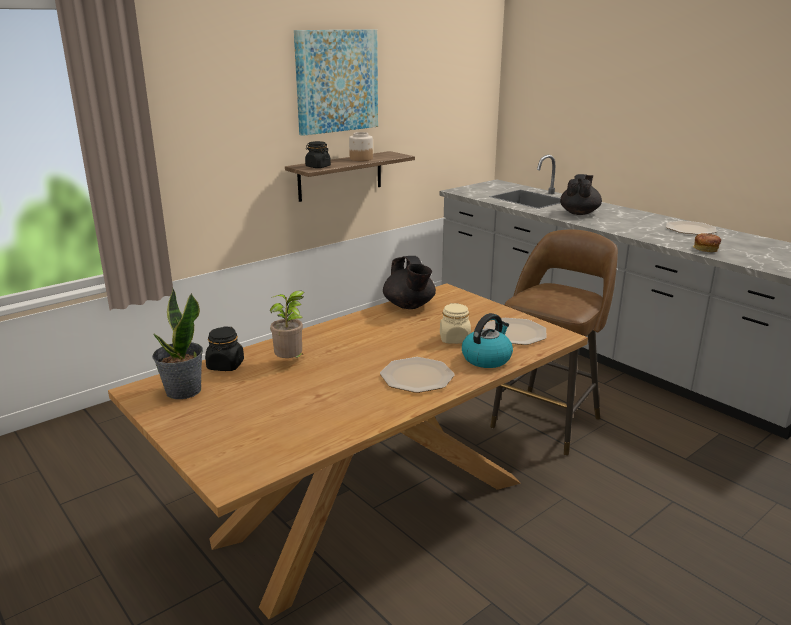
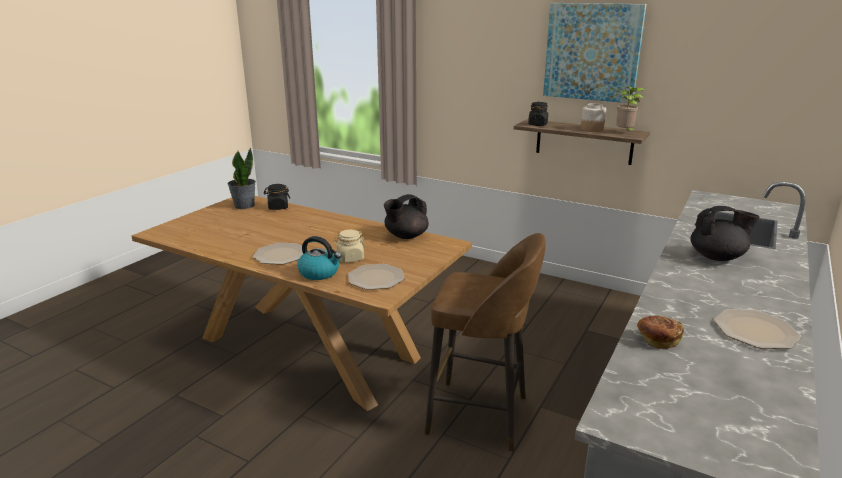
camera: 70 degrees right, 0 degrees up
(291, 362) = (289, 220): potted plant -> potted plant (625, 133)

